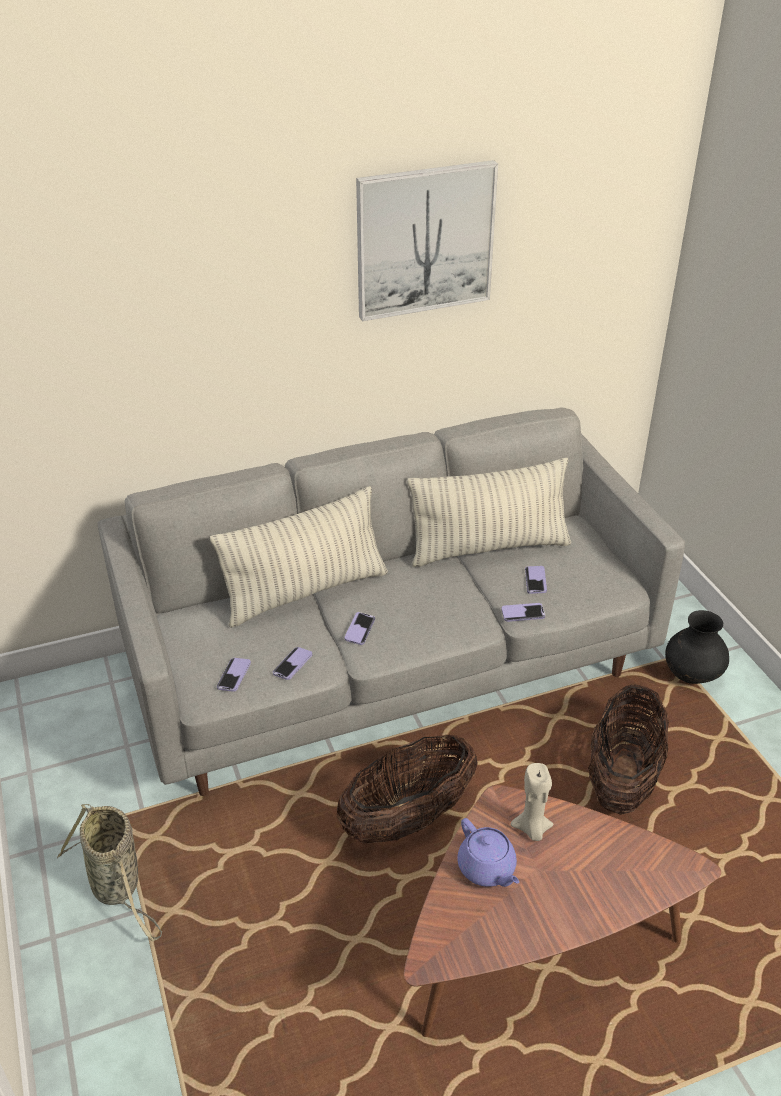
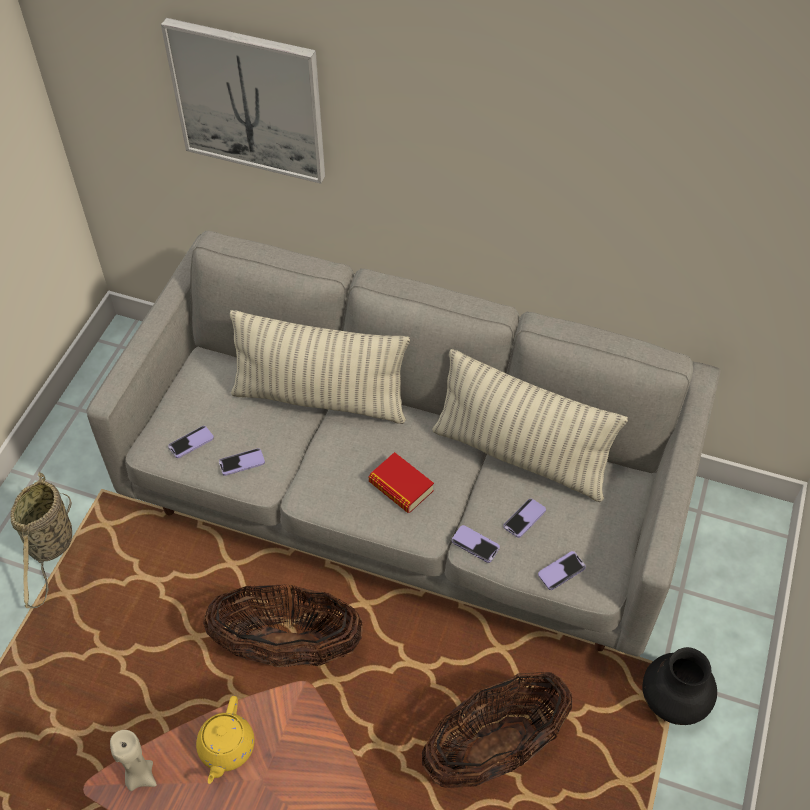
camera: 40 degrees right, 15 degrees up
(360, 629) = (325, 465): phone -> phone (561, 571)
(424, 240) = (564, 114): picture -> picture (249, 100)
(431, 610) = (401, 486): none -> book
(487, 868) = (226, 748): purple teapot -> yellow teapot
(532, 829) = (294, 744): beige candle -> beige candle (139, 775)

